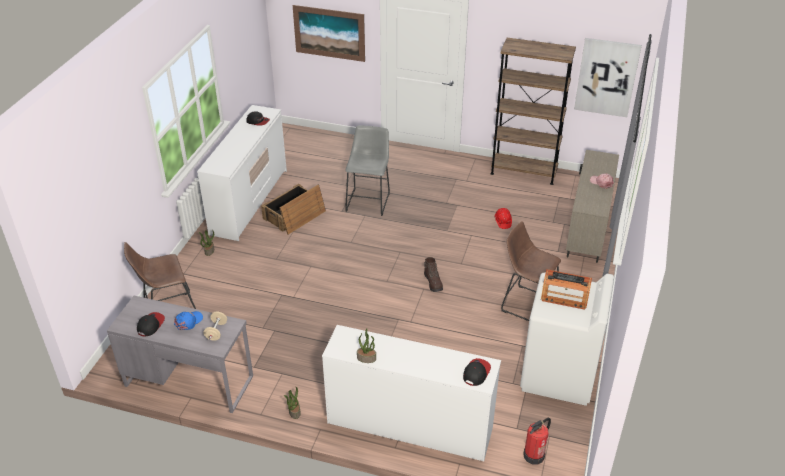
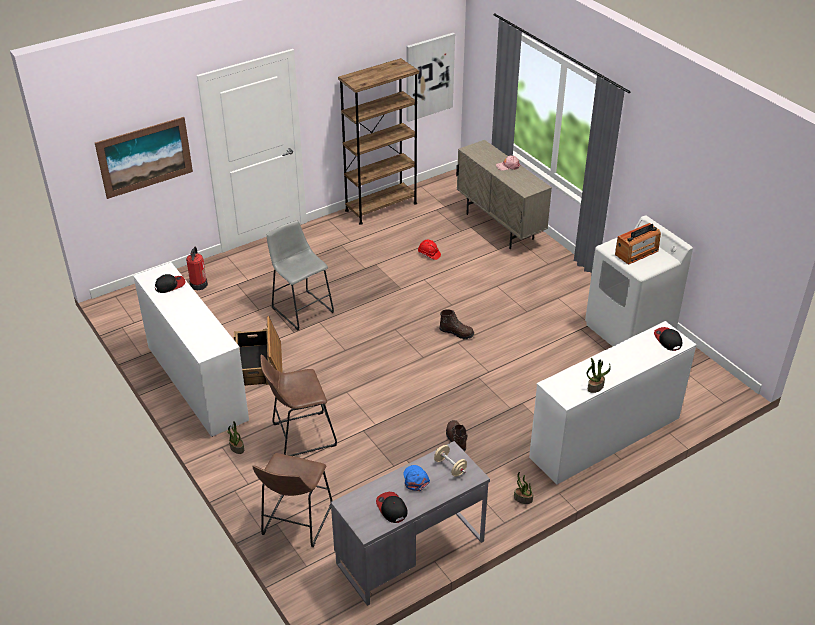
camera: 50 degrees left, 0 degrees up
(319, 344) = (455, 440): none -> brown boot
(527, 304) = (539, 300): brown stool -> brown stool (300, 435)
(534, 455) = (695, 389): fire extinguisher -> fire extinguisher (199, 284)

